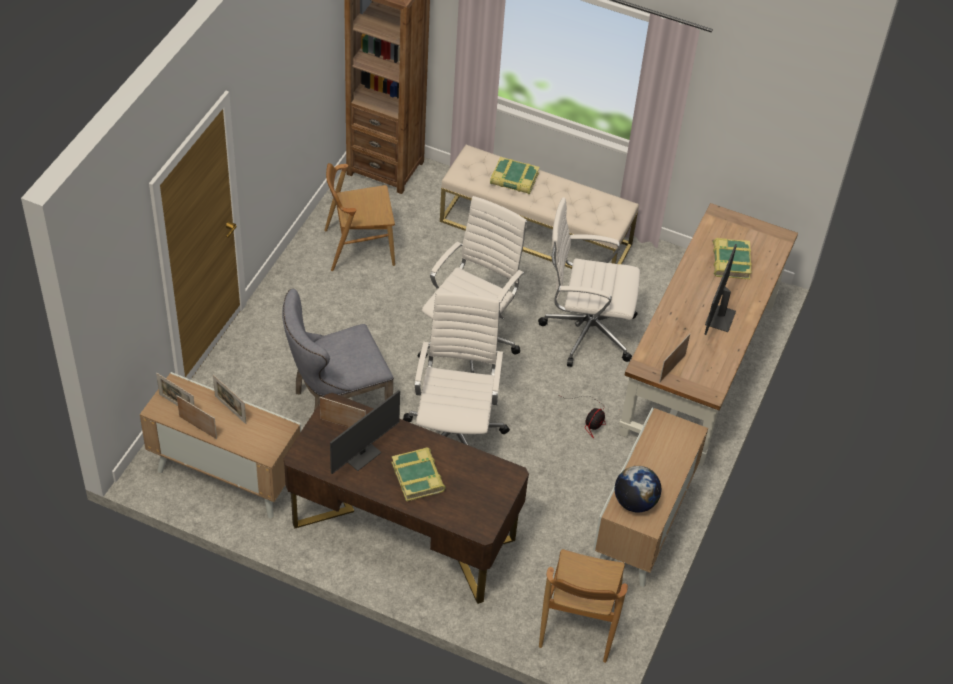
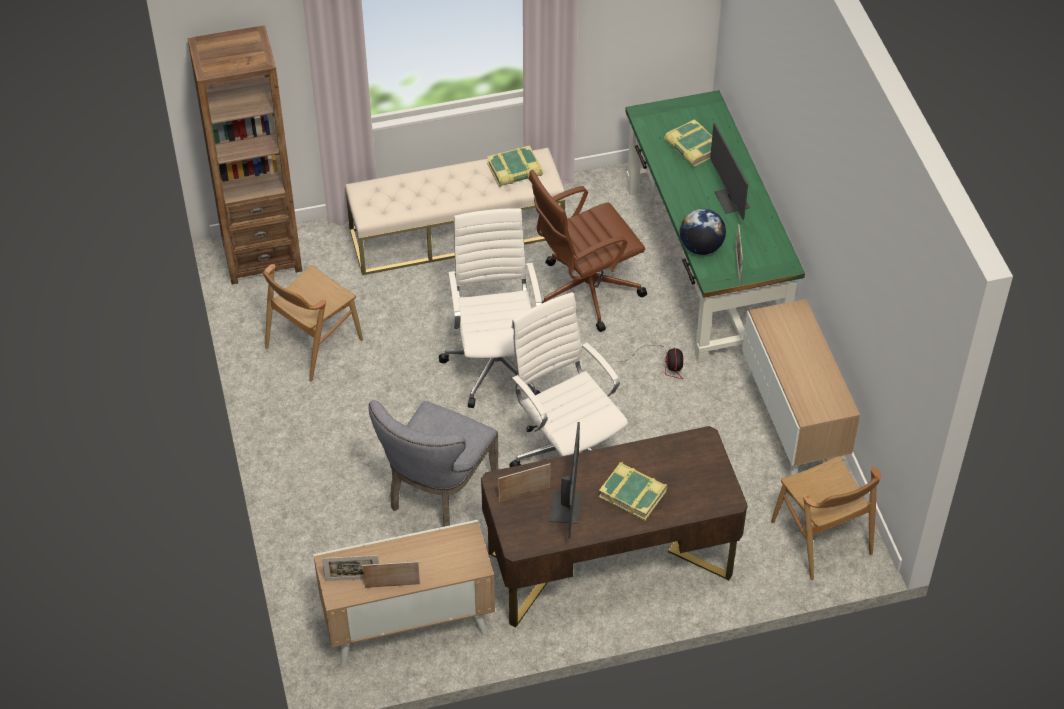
camera: 35 degrees left, 0 degrees up
(230, 410) = (404, 550): picture frame -> none
(514, 179) = (423, 190): book -> book (514, 171)
(586, 330) = (584, 291): white office chair -> brown office chair
(634, 502) = (812, 397): globe -> globe (701, 247)
(699, 368) = (705, 264): brown desk -> green desk

